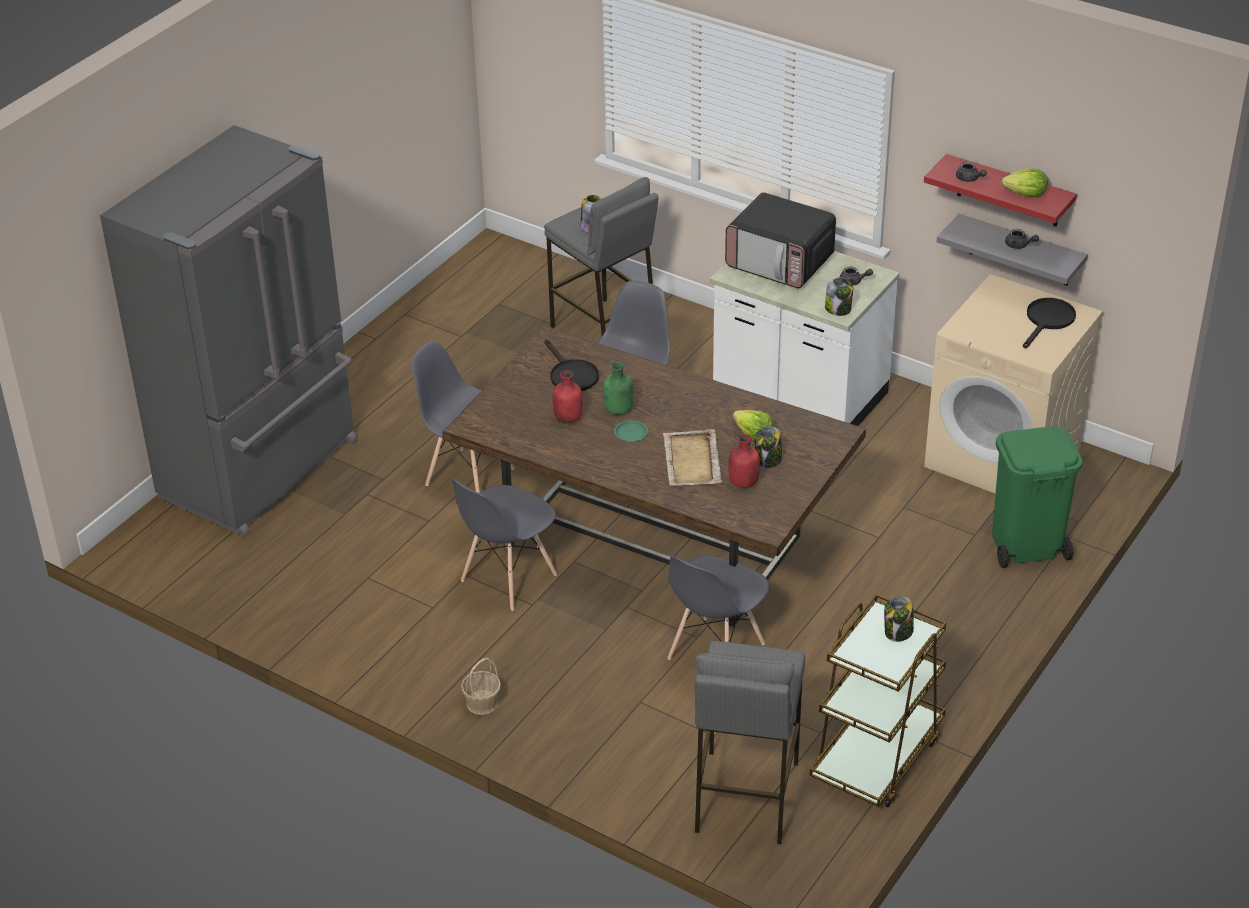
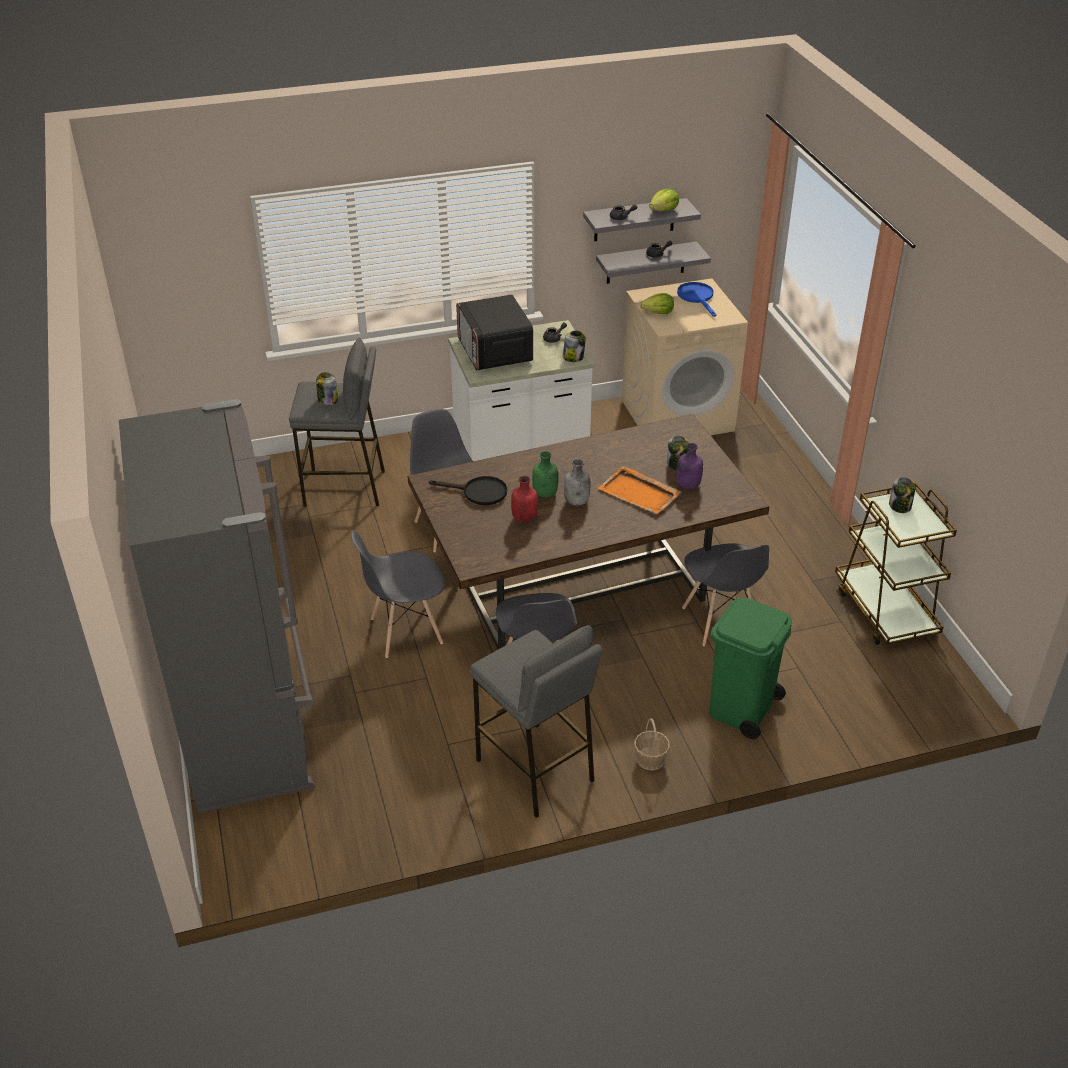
camera: 50 degrees left, 0 degrees up
(631, 433) = (577, 501): green plate -> grey bottle
(692, 461) = (639, 493): beige tray -> orange tray
(743, 482) = (687, 485): red bottle -> purple bottle
(745, 797) = (868, 686): grey stool -> grey stool (535, 770)
(753, 435) = (644, 456): lettuce -> lettuce (658, 312)
(780, 262) = (495, 351): microwave -> microwave turned 90 degrees clockwise
(1008, 191) = (634, 220): red shelf -> grey shelf
(1025, 545) = (763, 452): green trash can -> green trash can (741, 709)
(1047, 321) = (697, 297): black frying pan -> blue frying pan

